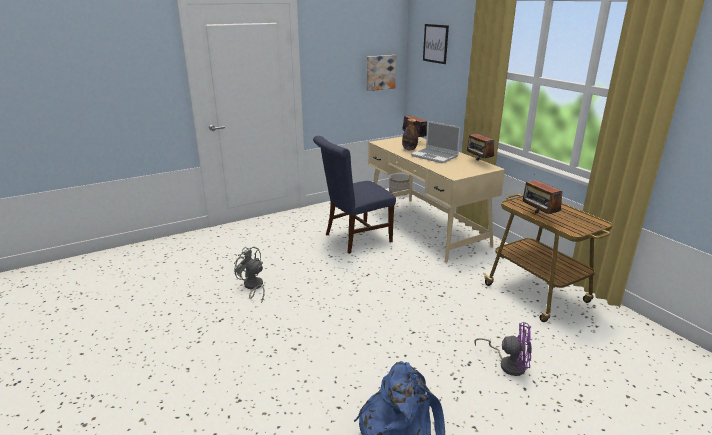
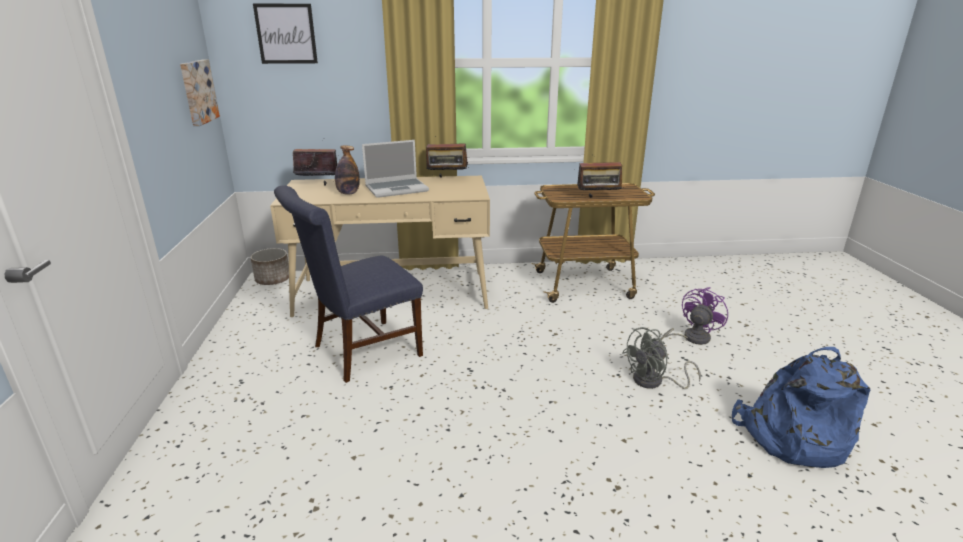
camera: 65 degrees left, 0 degrees up
(253, 287) = (413, 499): grey fan -> grey fan (654, 382)
(354, 238) = (360, 352): blue chair -> blue chair turned 60 degrees clockwise

